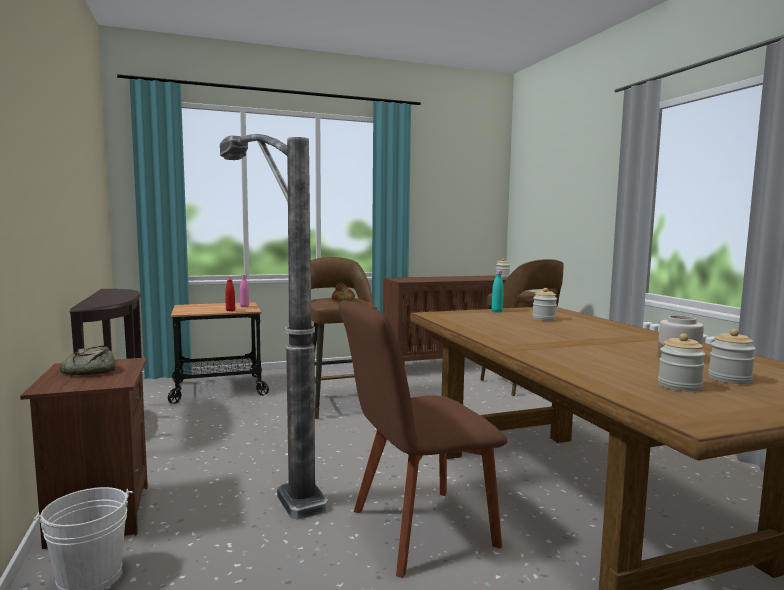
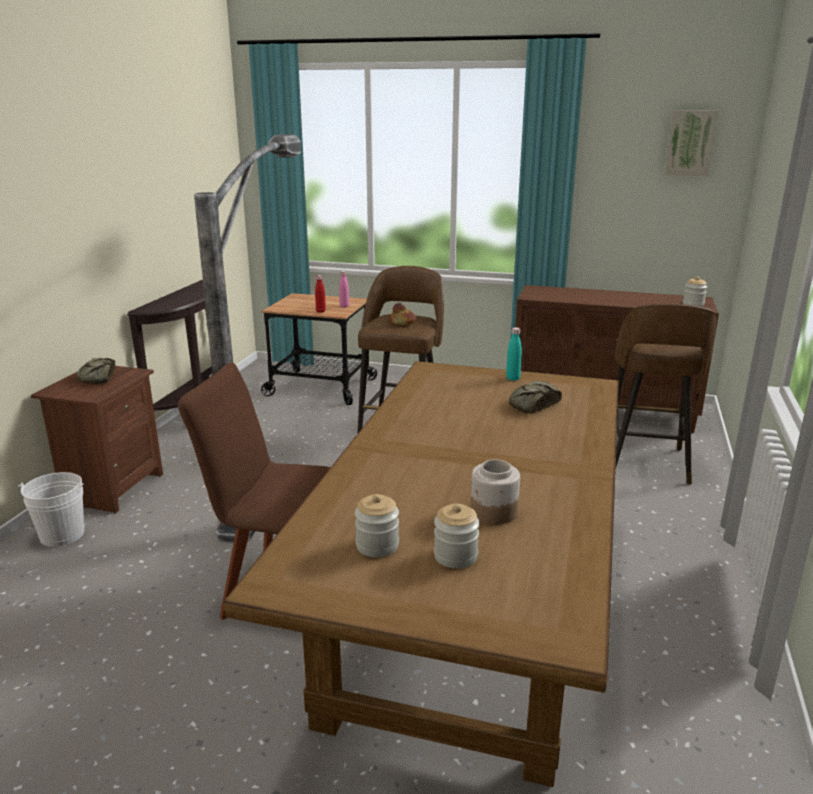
camera: 35 degrees right, 15 degrees up
(473, 177) = (690, 143): none -> picture
(544, 319) = (533, 404): jar -> bread

